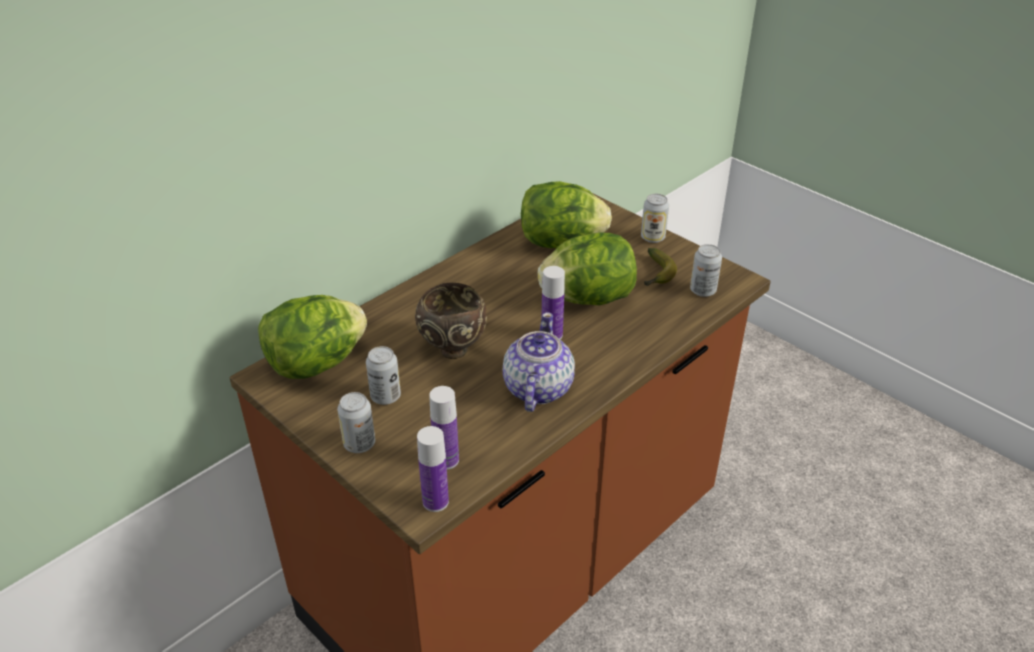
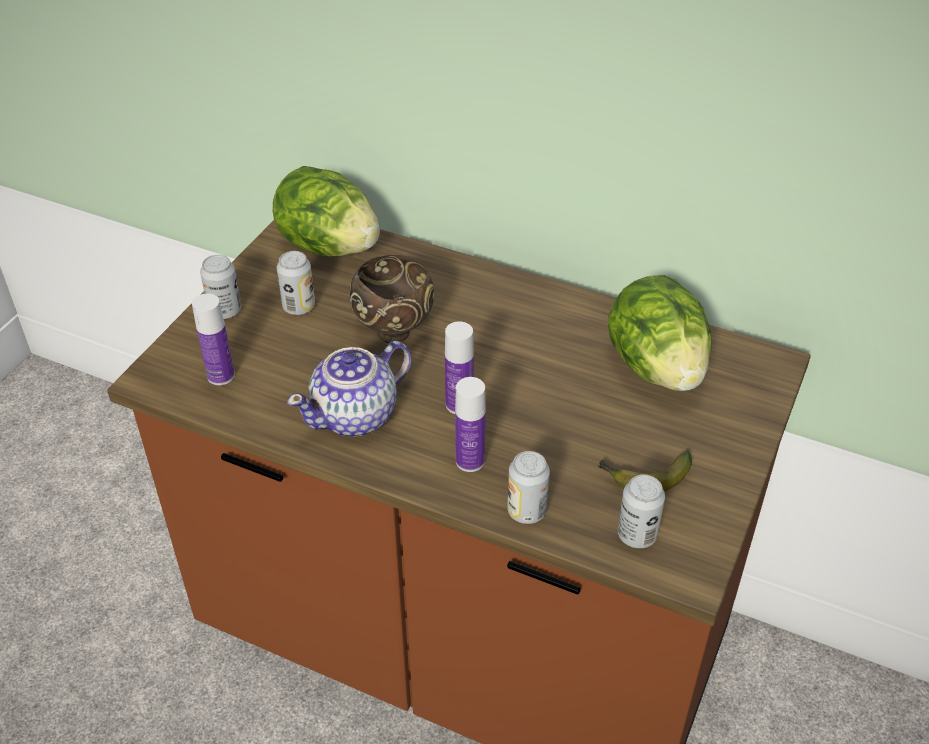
camera: 70 degrees right, 5 degrees up
(435, 501) = (162, 384): bottle -> bottle (470, 461)
(537, 389) = (356, 415): teapot -> teapot turned 150 degrees clockwise
(588, 298) = (550, 421): lettuce -> none
(652, 237) = (733, 456): can -> can (526, 511)

